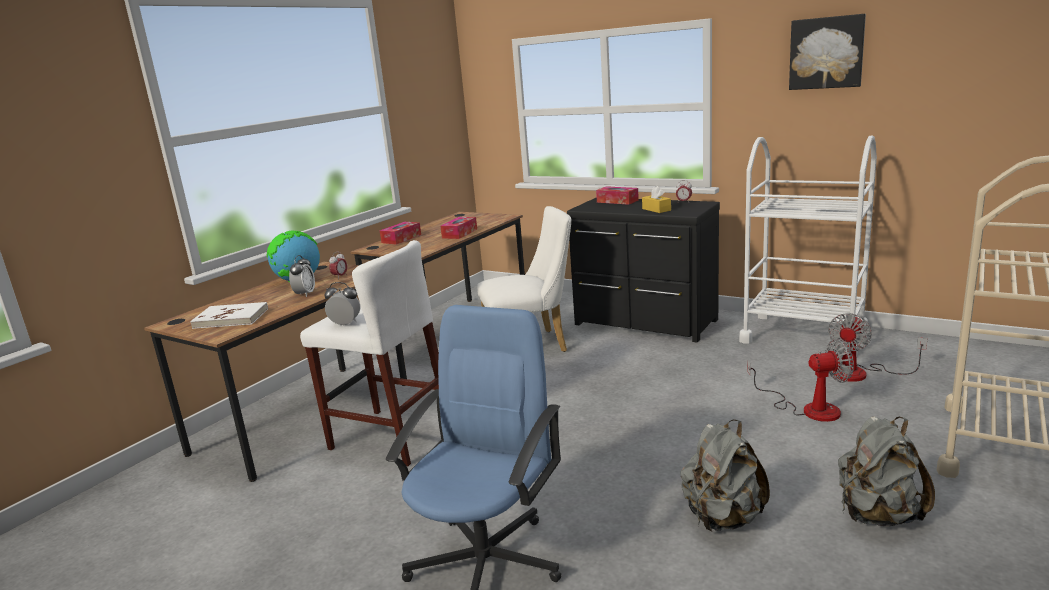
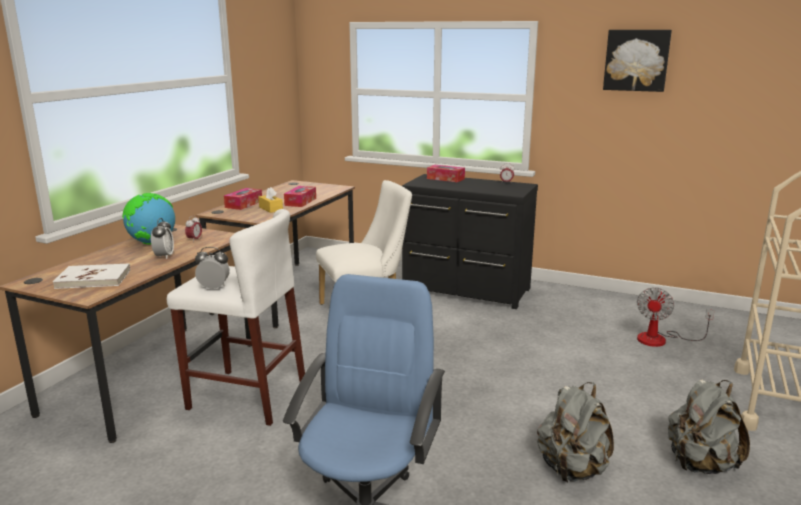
camera: 10 degrees left, 0 degrees up
(656, 209) = (484, 188): yellow tissue box -> yellow tissue box (271, 209)
(803, 335) = (605, 304): white cart -> none
(808, 408) = (624, 370): fan -> none

